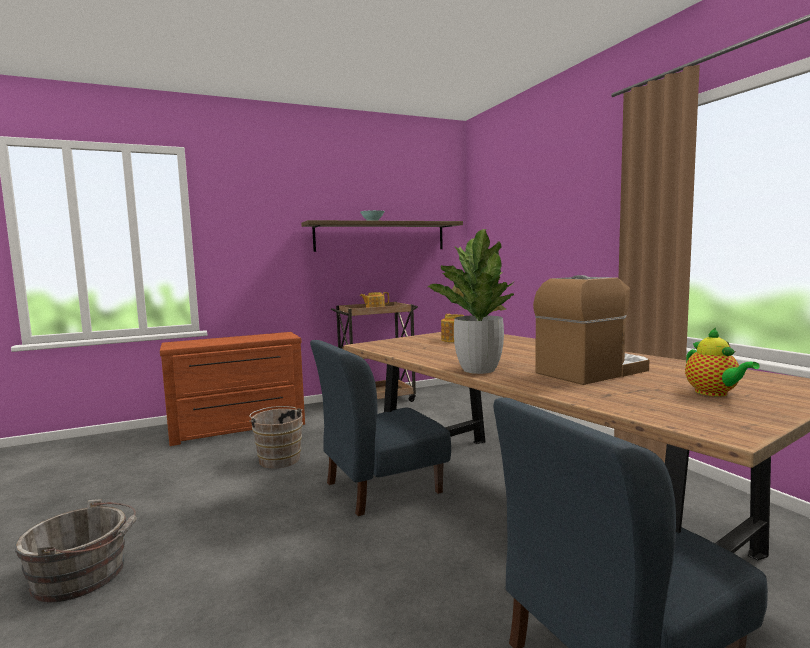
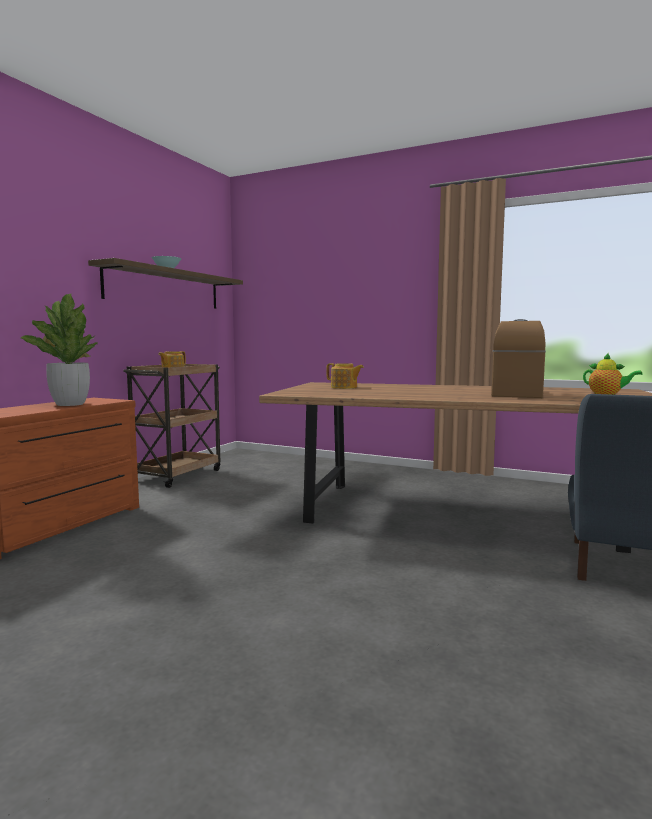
camera: 40 degrees left, 0 degrees up
(84, 575) = (186, 688): grey bucket -> none
(278, 459) = (179, 539): brown bucket -> none
(382, 487) = (330, 532): blue chair -> none
(478, 370) = (451, 398): potted plant -> potted plant (69, 404)

